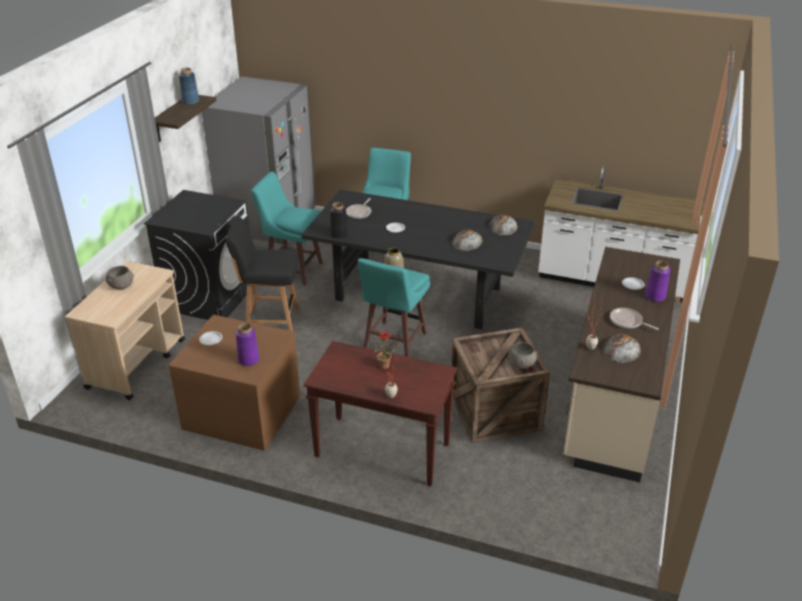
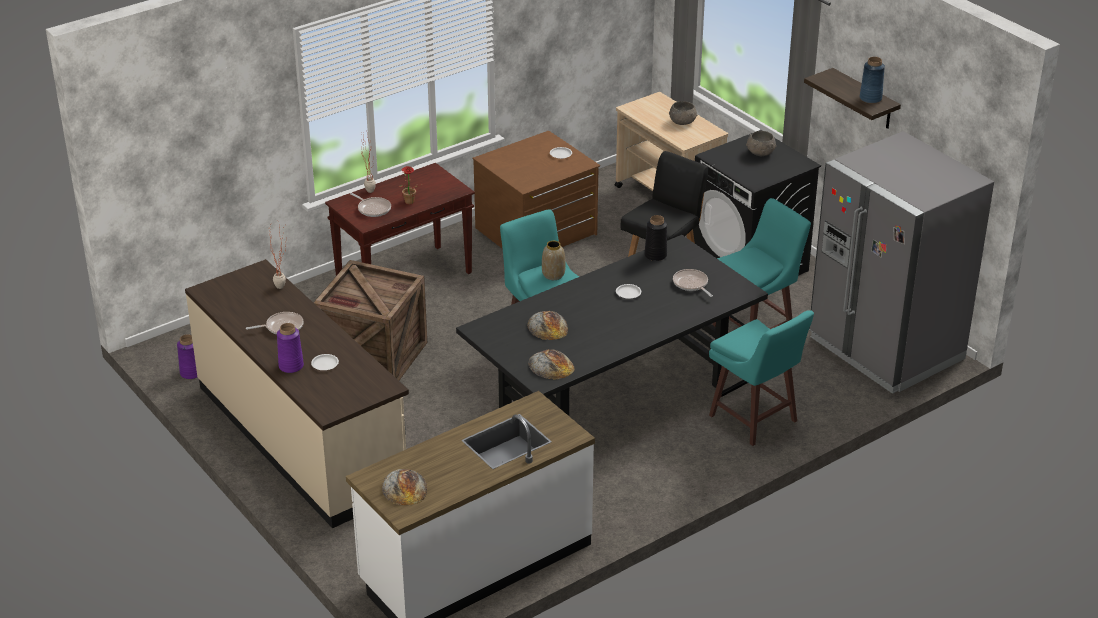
camera: 125 degrees right, 0 degrees up
(248, 359) = (511, 162): purple vase -> purple vase (191, 373)
(416, 380) = (373, 209): none -> frying pan
(521, 364) = (346, 300): grey bowl -> grey bowl (760, 153)
(621, 349) = (256, 301): bread -> bread (405, 488)

